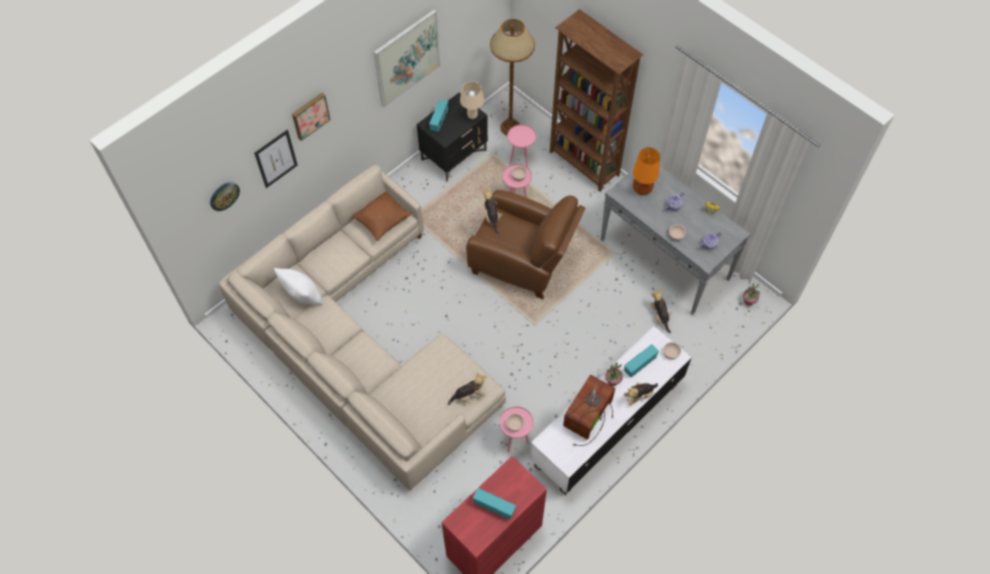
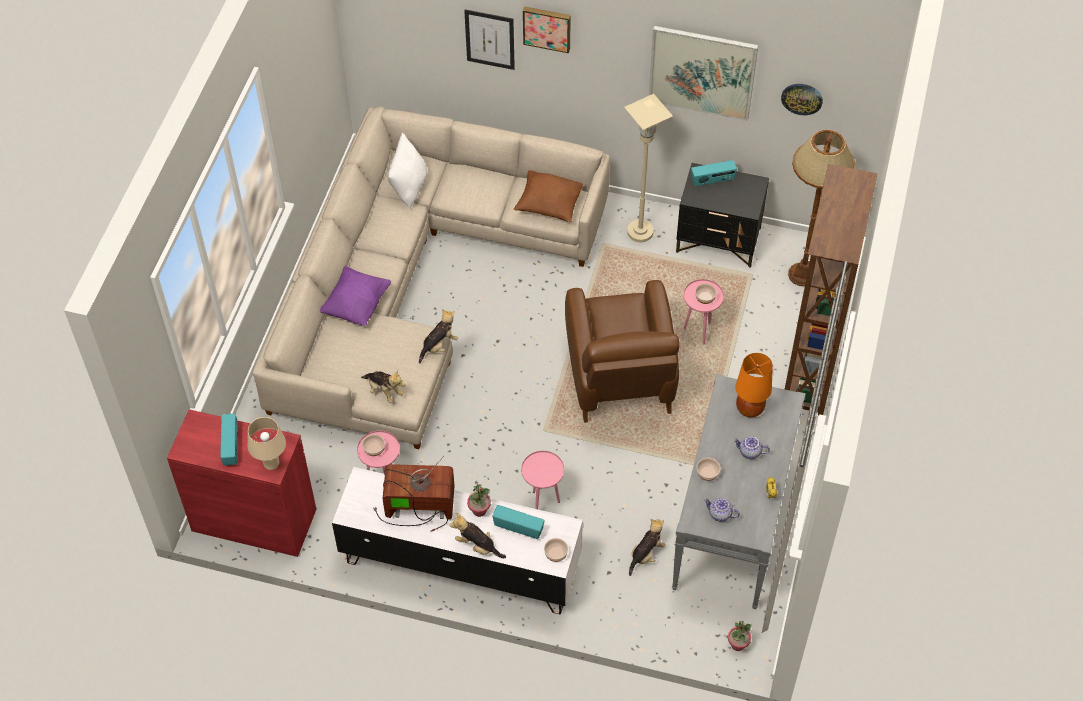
camera: 60 degrees right, 5 degrees down
(224, 196) = (415, 24): wall clock -> wall clock (802, 98)
(382, 378) = (356, 305): none -> purple pillow
(417, 192) = (640, 232): none -> beige floor lamp
(472, 116) = (745, 207): beige table lamp -> beige table lamp (271, 465)
(492, 217) = (627, 299): plush toy -> plush toy (439, 345)
(520, 163) = (759, 309): pink side table -> pink side table (543, 503)

